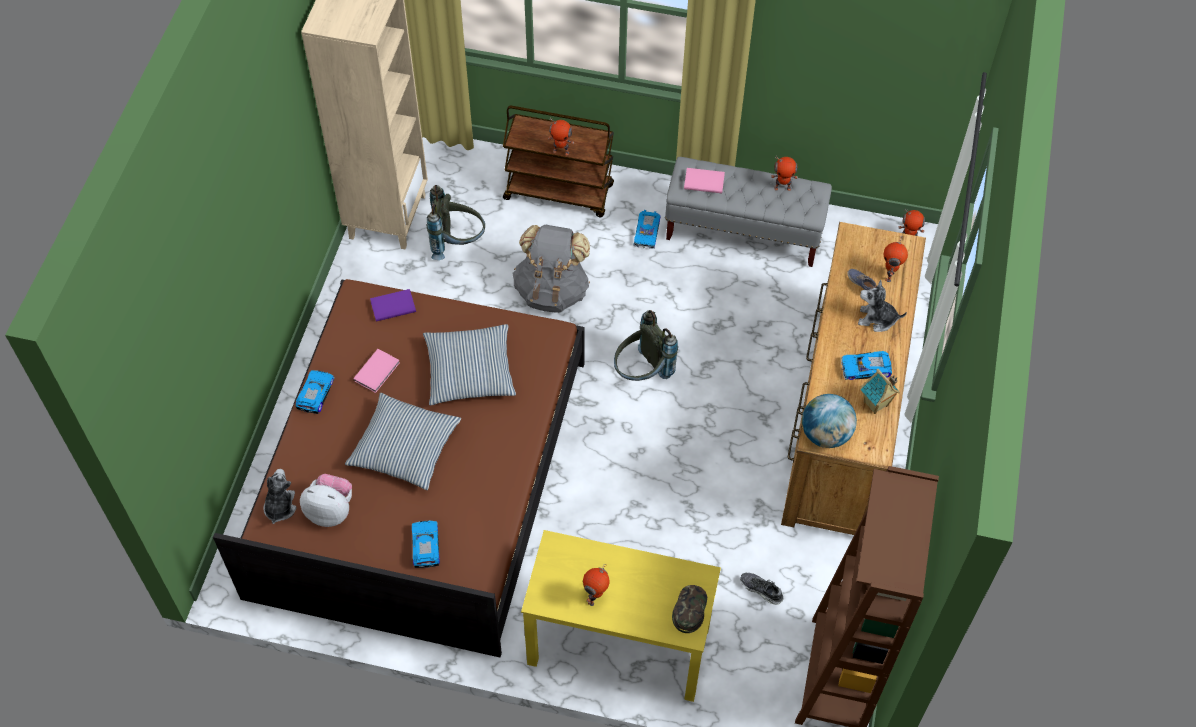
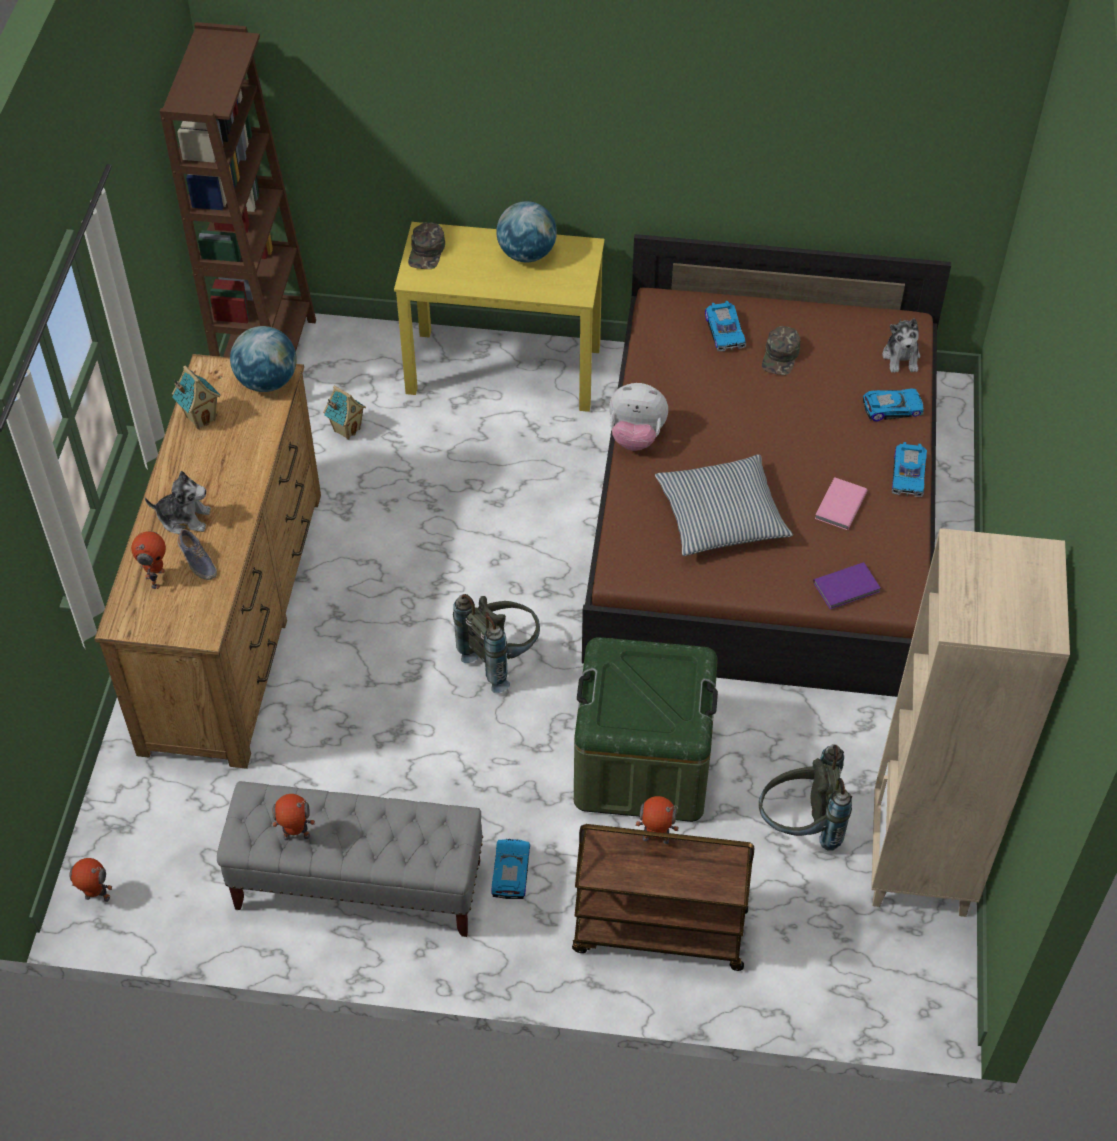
camera: 175 degrees right, 5 degrees down
(331, 510) = (842, 358): plush toy -> plush toy (636, 437)
(383, 516) = (781, 356): none -> green cap
(405, 447) = (777, 424): pillow -> none
(552, 290) = (642, 763): grey backpack -> green storage box
(596, 598) = (527, 254): toy robot -> globe
(703, 181) = (422, 837): pink book -> none
(761, 590) = (347, 429): shoe -> toy house
(865, 369) = (208, 456): toy car -> toy car (892, 407)

